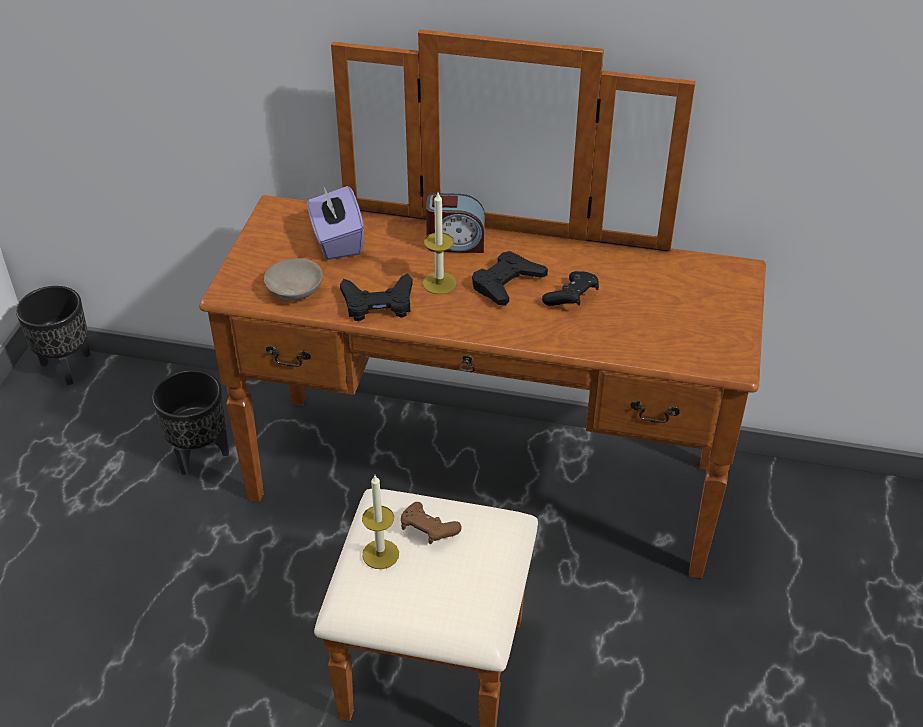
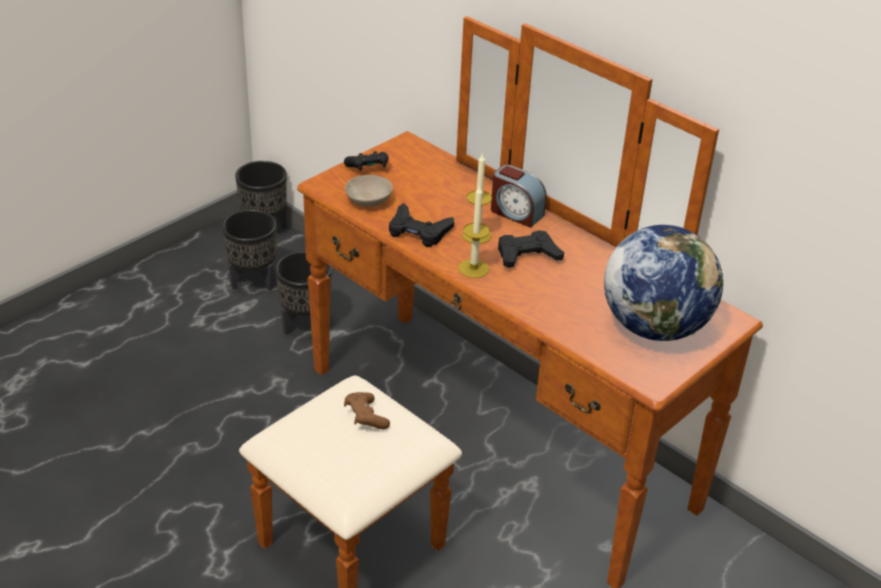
camera: 30 degrees right, 5 degrees down
(101, 431) = (253, 281): none -> black planter
(337, 241) = (429, 179): purple tissue box -> none
(380, 554) = (319, 417): candle -> candle (473, 268)
(572, 298) = (568, 284): black game controller -> black game controller (368, 169)
(684, 307) = (654, 326): none -> globe

